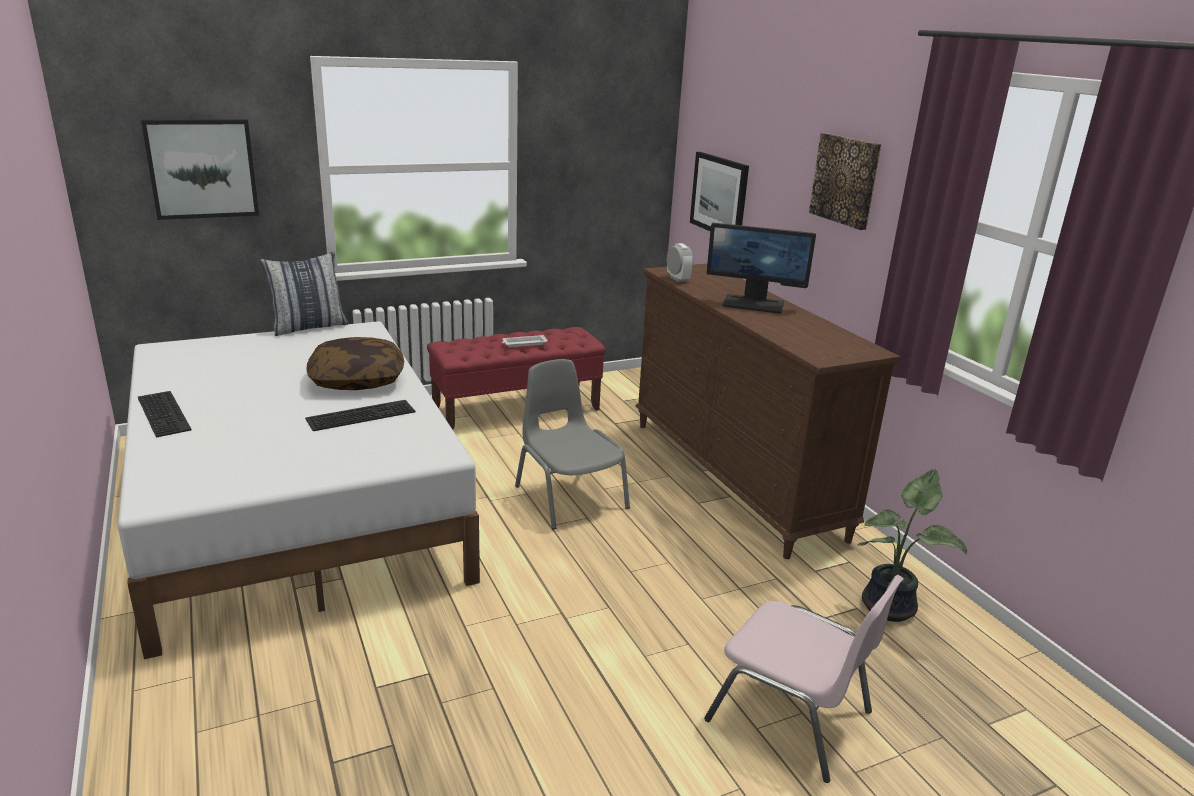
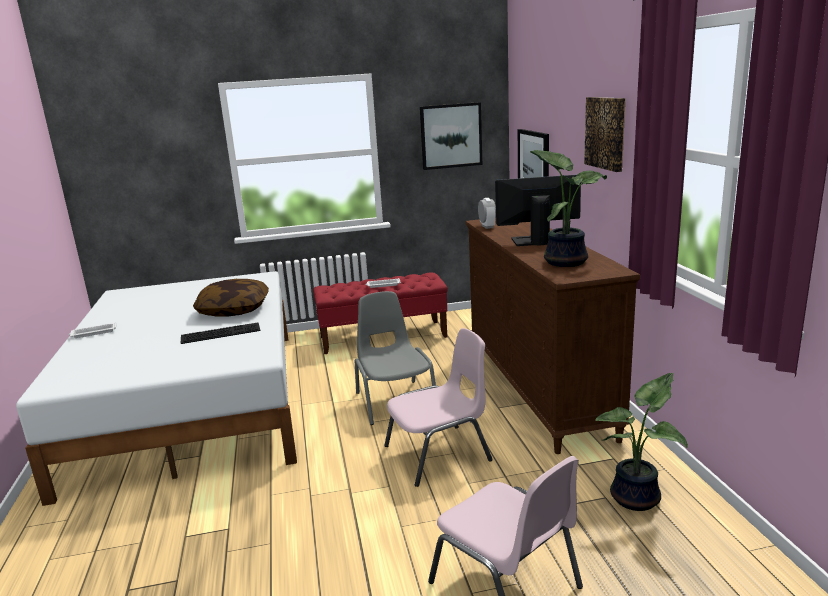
camera: 15 degrees right, 5 degrees down
(166, 413) = (93, 333): keyboard -> white tray
(202, 168) = (148, 167): picture -> picture (451, 136)
(308, 327) = (224, 276): pillow -> none
(652, 564) = (439, 454): none -> pink chair
(754, 304) = (537, 241): monitor -> monitor turned 150 degrees clockwise
(806, 335) = (565, 261): none -> potted plant

